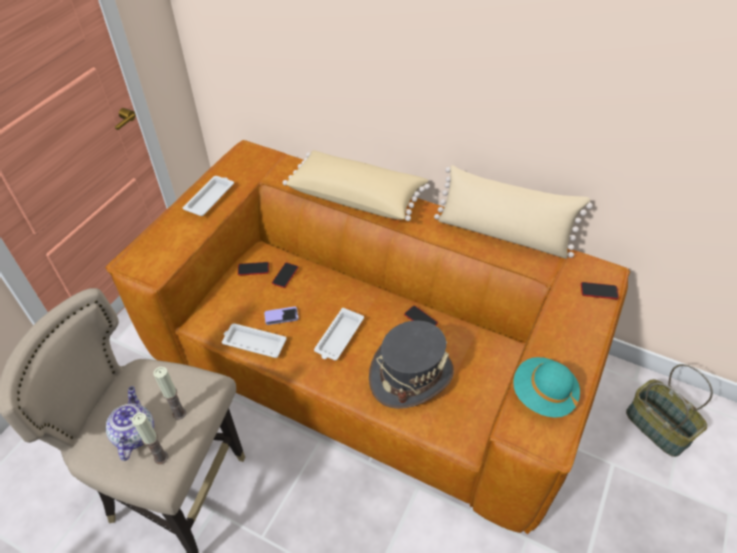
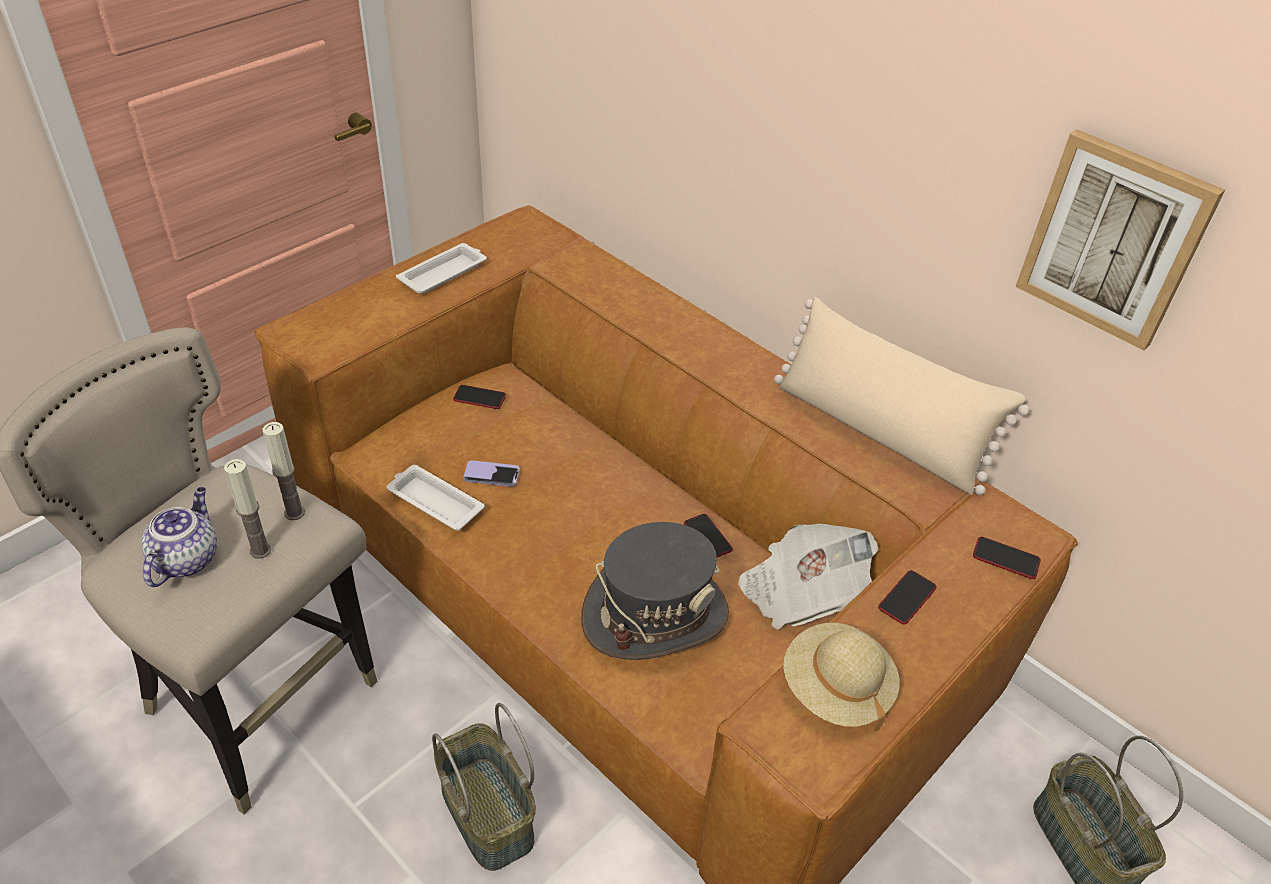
camera: 15 degrees right, 5 degrees down
(161, 457) = (207, 602): candle -> candle (294, 512)
(285, 275) = (523, 419): phone -> phone (907, 598)
(339, 337) = (565, 529): white tray -> none
(340, 515) = (485, 814): none -> basket
(357, 196) = (665, 321): beige pillow -> none
(484, 337) = (800, 592): none -> newspaper
(542, 395) = (835, 689): turquoise hat -> beige hat
(635, 103) = (1114, 239): none -> picture

